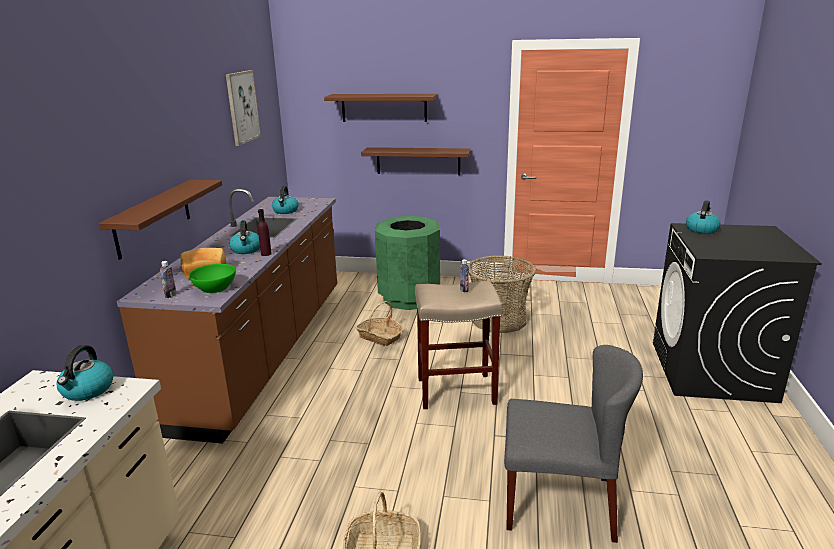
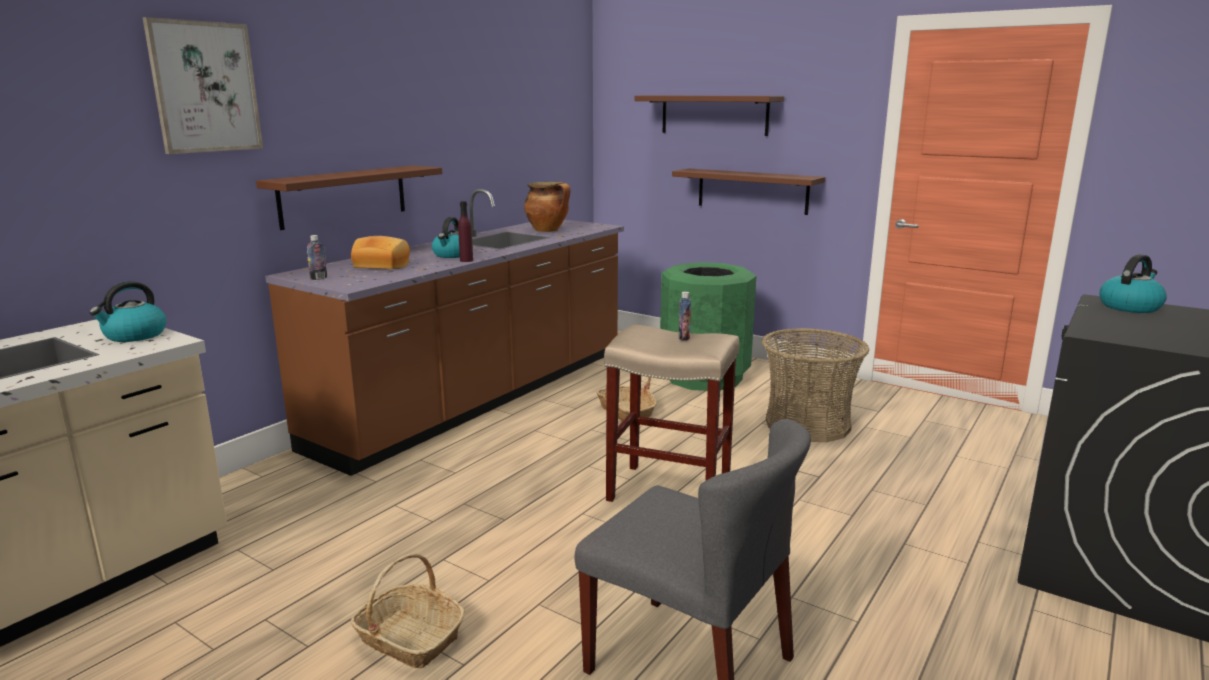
camera: 25 degrees right, 5 degrees down
(214, 288) = (368, 279): green bowl -> none
(242, 107) = (521, 98): picture -> picture (205, 87)
(285, 211) = (548, 230): kettle -> cooking pot

